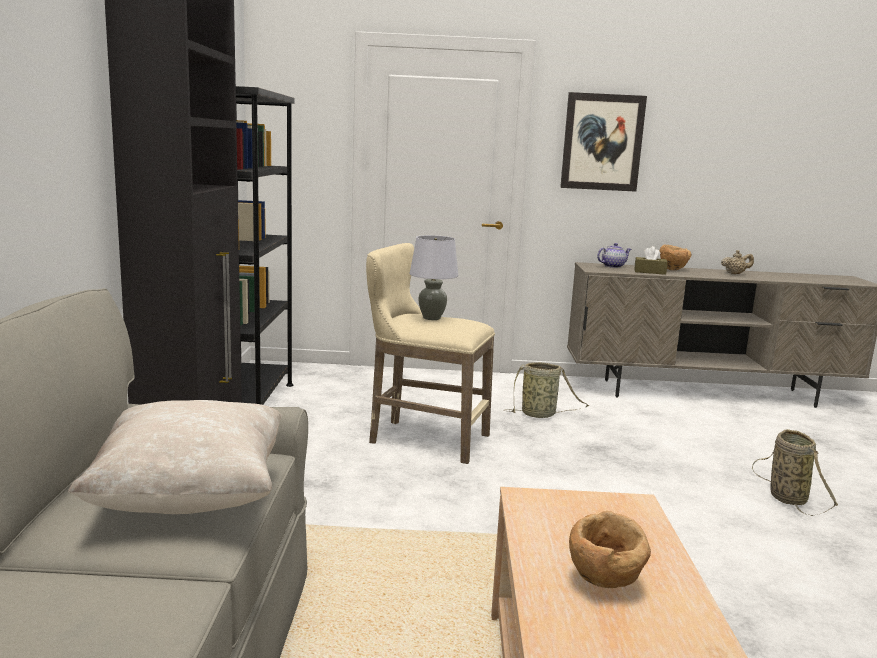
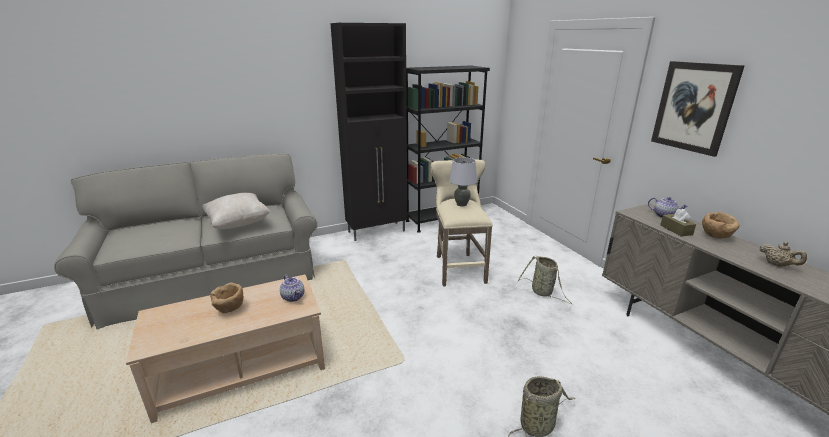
camera: 65 degrees right, 10 degrees up
(589, 508) = (293, 297): none -> teapot

